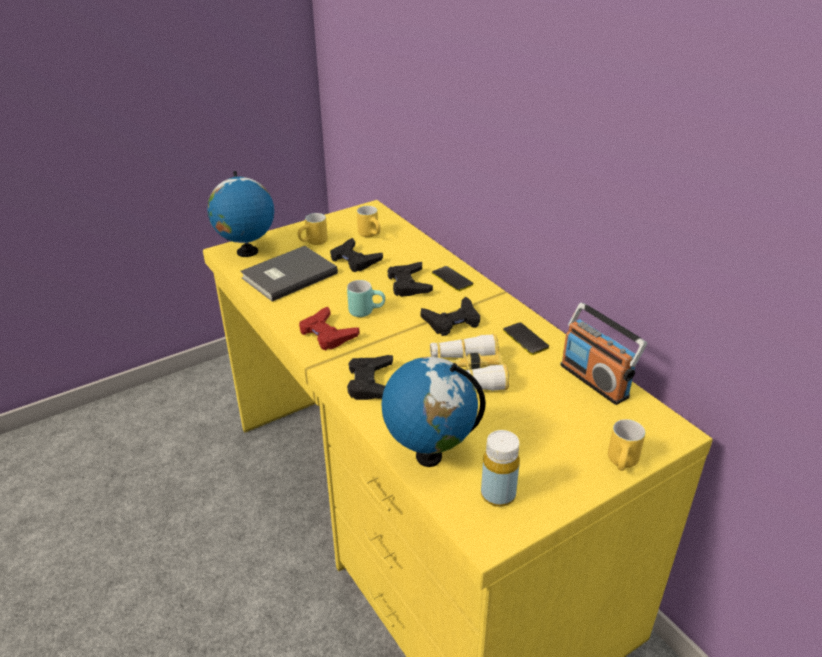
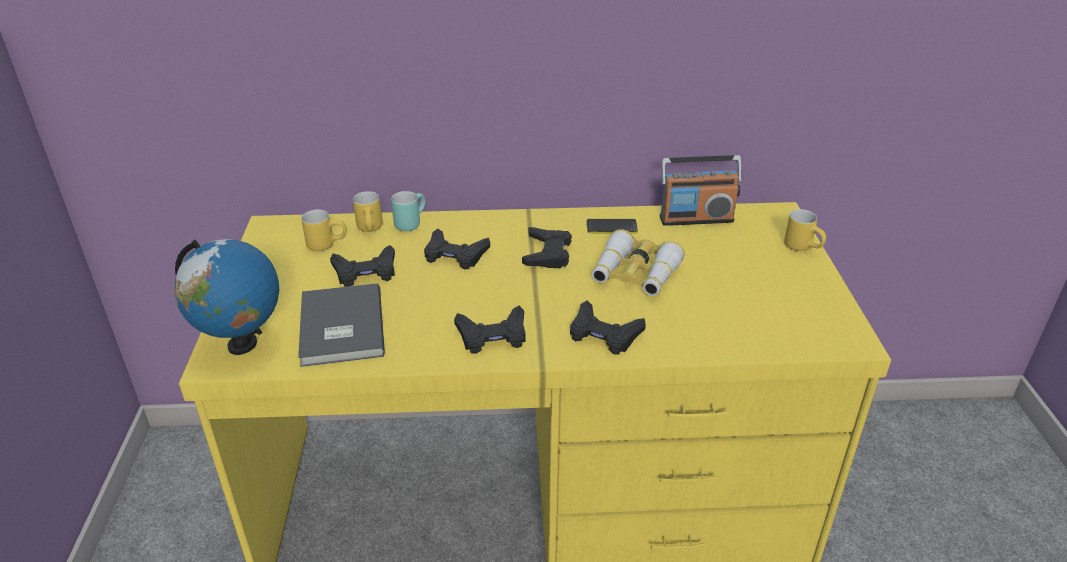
camera: 60 degrees left, 0 degrees up
(314, 243) = (291, 288): yellow mug -> yellow mug (372, 229)
(327, 334) = (492, 335): red game controller -> black game controller
(366, 311) = (476, 296): turquoise mug -> turquoise mug (410, 222)
(429, 455) = (736, 336): globe -> none
(452, 279) = (475, 228): phone -> none
(498, 495) = (807, 317): yellow bottle -> none

